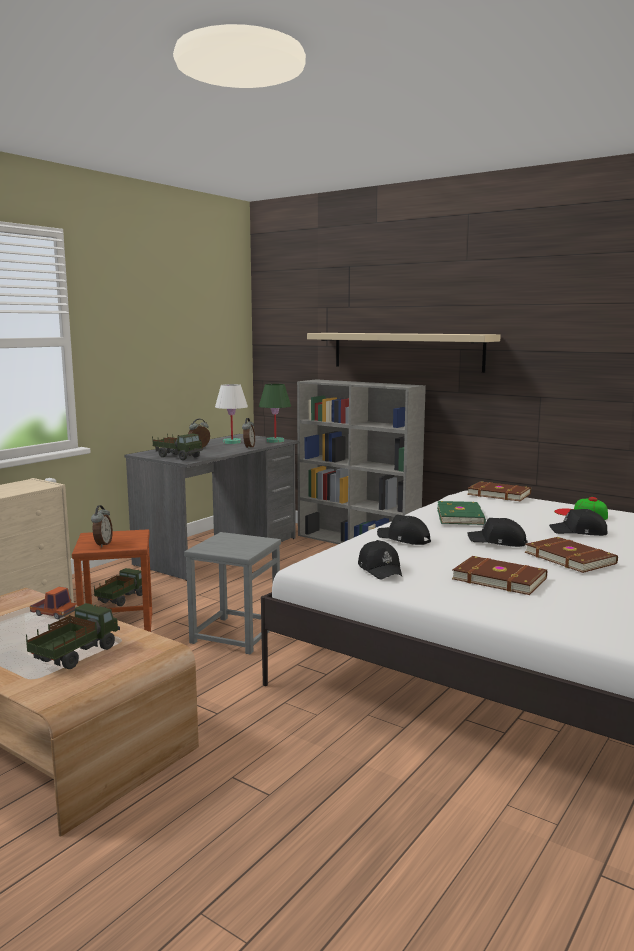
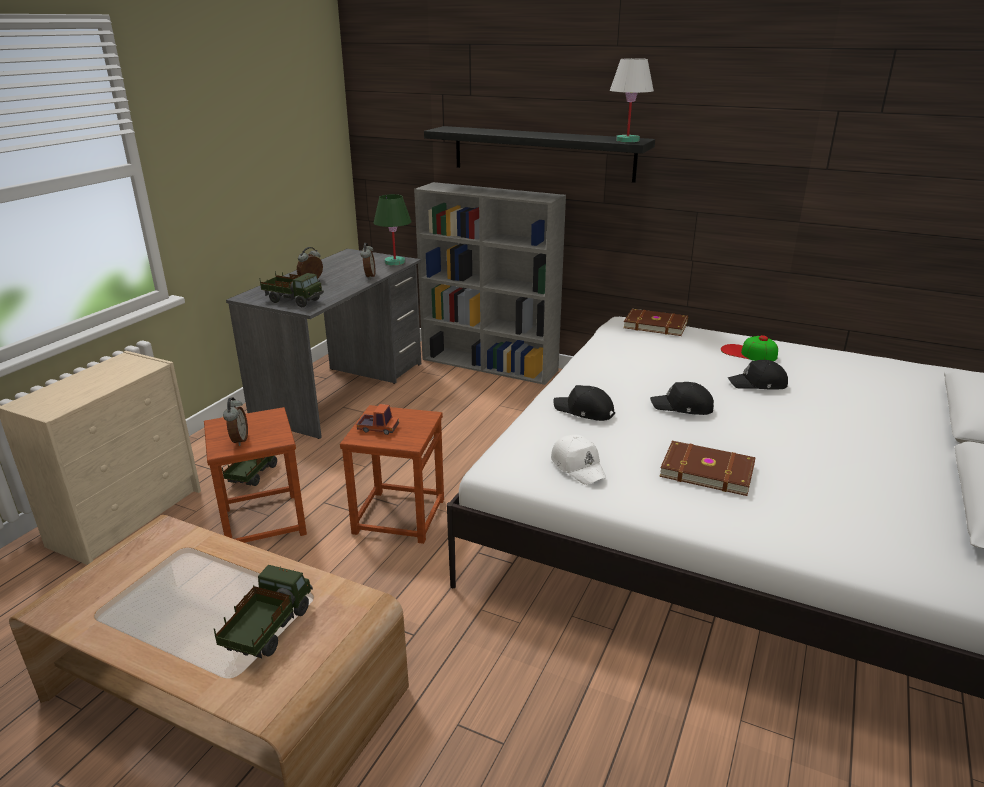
camera: 10 degrees left, 15 degrees up
(54, 613) = (216, 558): toy truck -> toy truck (378, 428)
(232, 442) = (346, 267): white table lamp -> white table lamp (627, 140)
(235, 634) = (398, 516): grey stool -> brown stool
(380, 569) = (578, 466): black cap -> white cap
(406, 351) = (542, 153): beige shelf -> black shelf
(461, 516) = (630, 366): green book -> none
(570, 558) = (765, 428): brown book -> none

